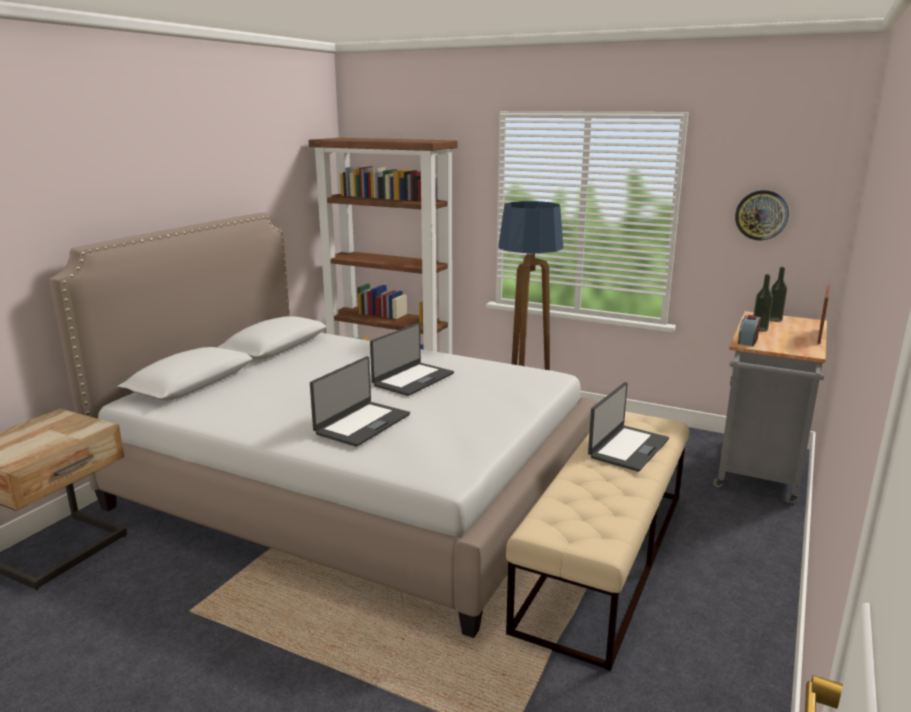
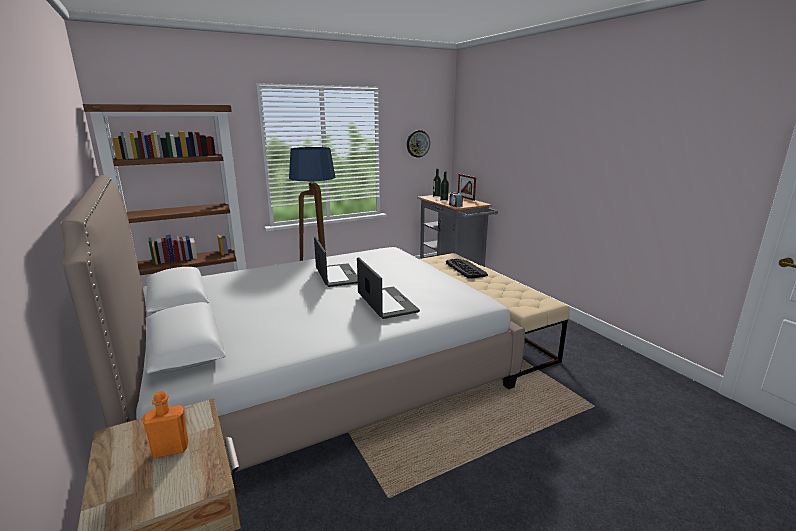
camera: 55 degrees left, 0 degrees up
(45, 437) = (170, 449): none -> orange bottle
(627, 448) = (466, 269): laptop -> keyboard

